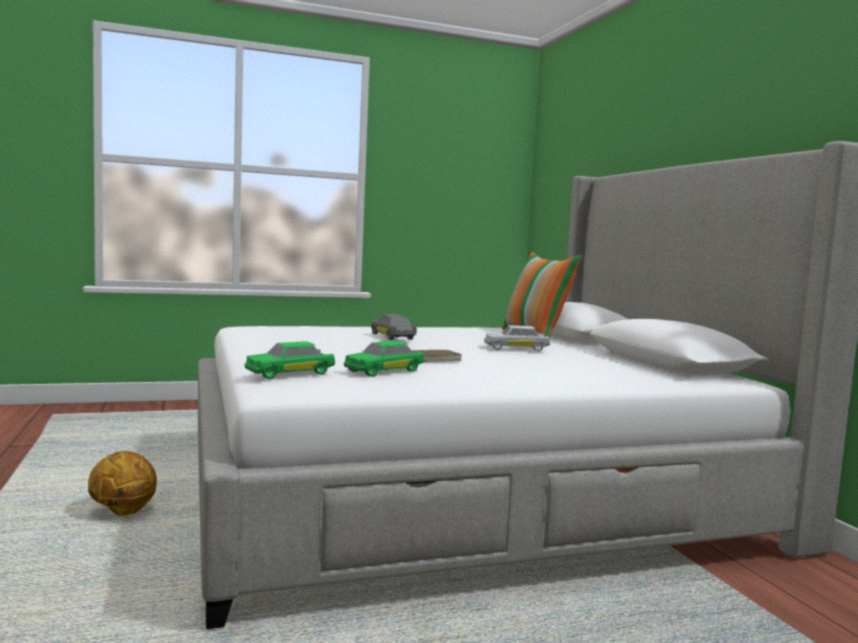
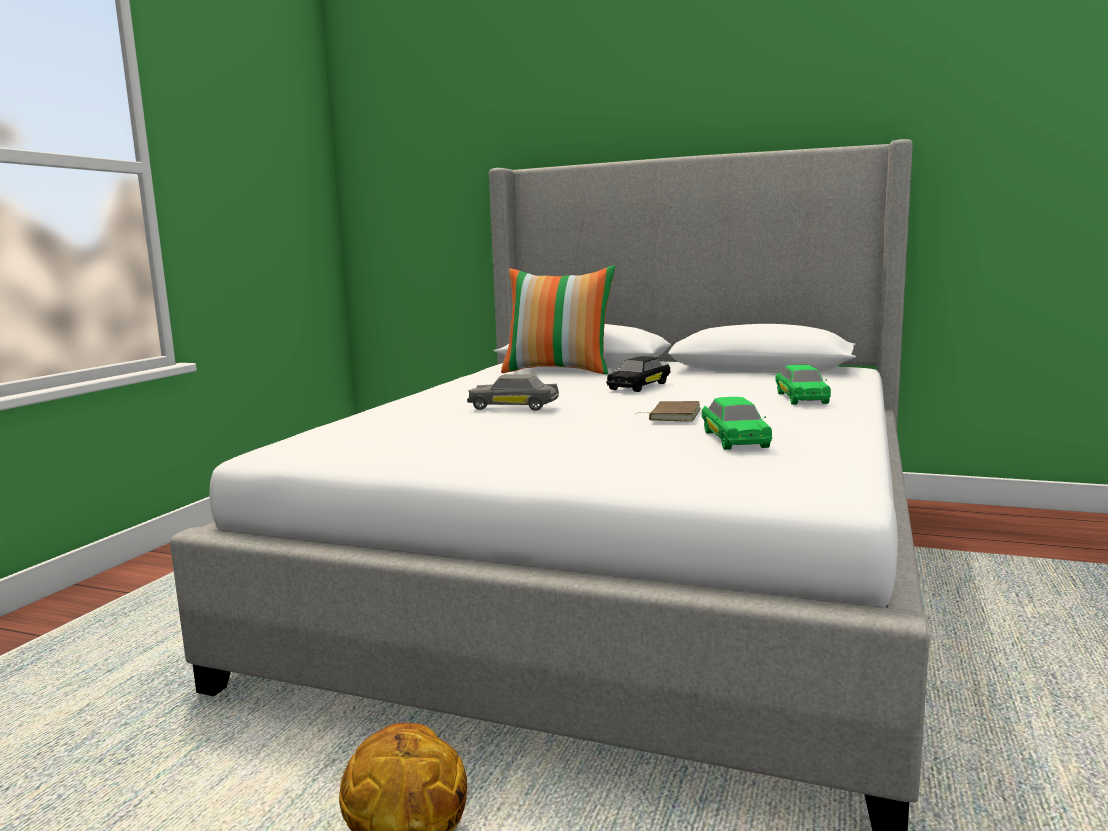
camera: 50 degrees left, 5 degrees up
(290, 373) = (726, 472): green toy car -> green toy car (801, 398)
(516, 348) = (639, 386): white toy car -> black toy car

